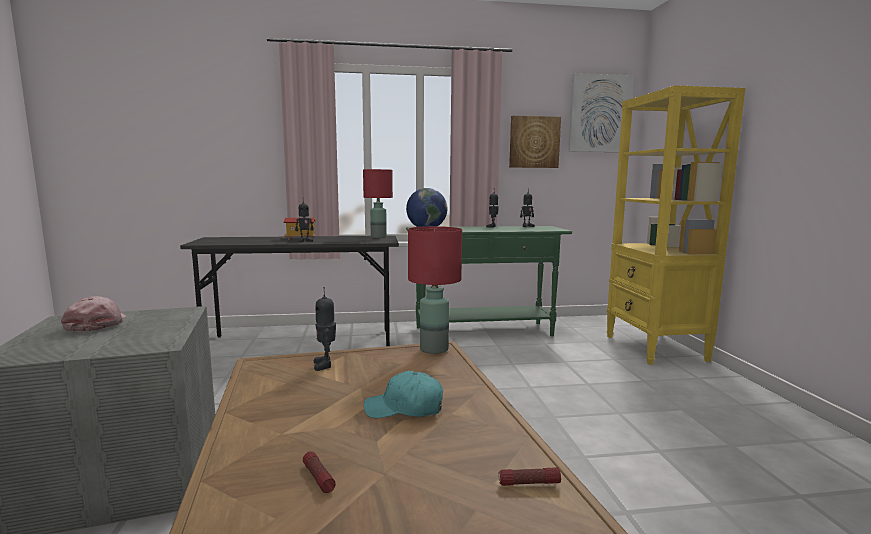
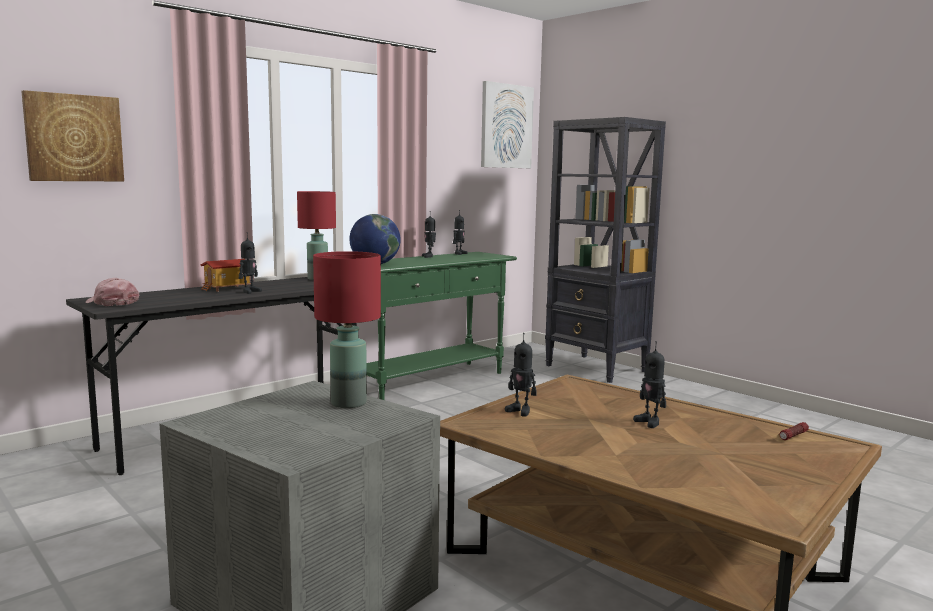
camera: 35 degrees left, 0 degrees up
(97, 324) = (261, 416): pink cap -> pink cap (112, 303)
(318, 477) = (697, 465): flashlight -> none
(404, 409) = (649, 422): turquoise cap -> toy robot
(434, 349) = (570, 382): red table lamp -> red table lamp (349, 403)
(534, 142) = (450, 156): picture -> picture (74, 138)
(655, 348) = (596, 369): yellow bookcase -> black bookcase

